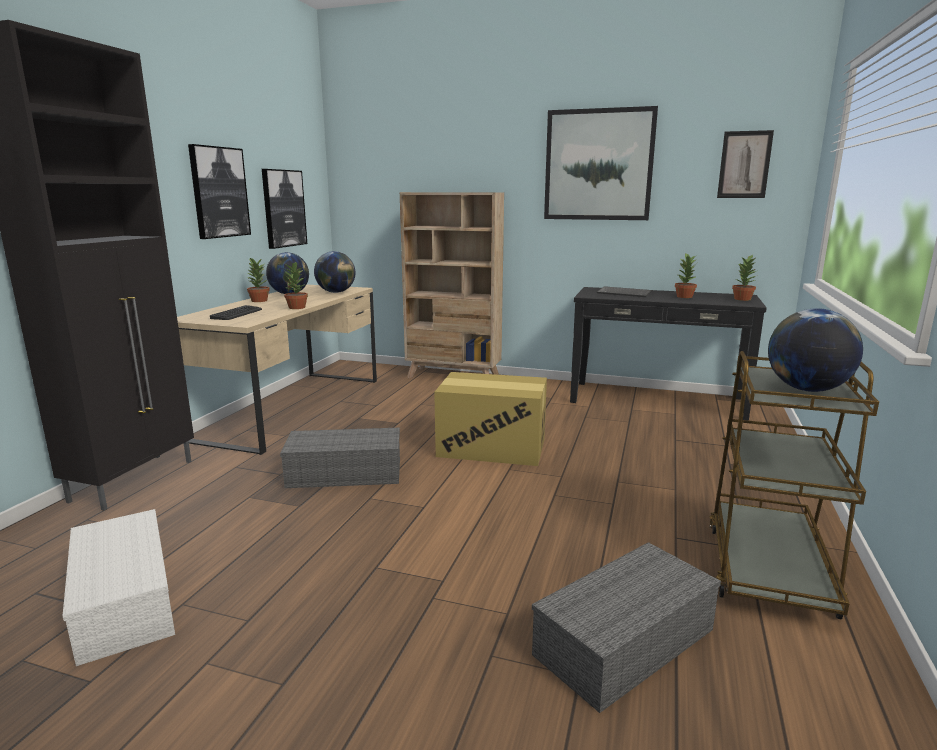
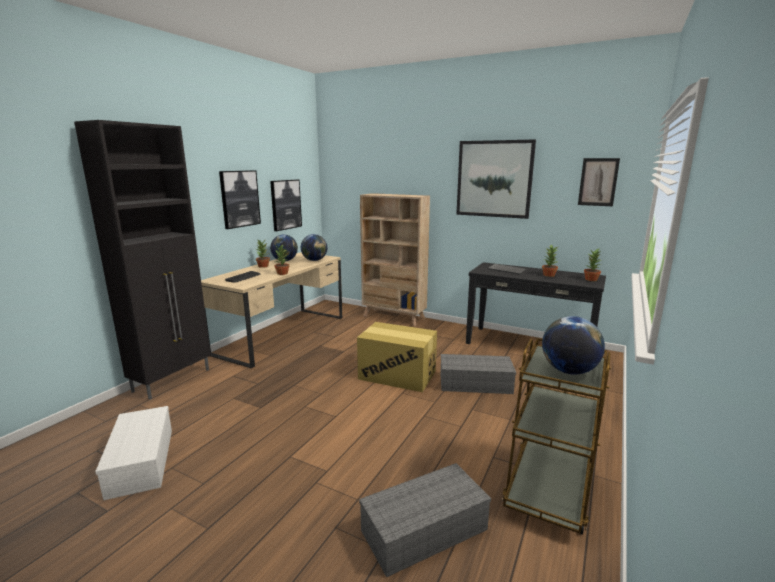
camera: 10 degrees right, 0 degrees up
(343, 474) = (295, 387): grey storage box -> grey storage box (474, 384)

